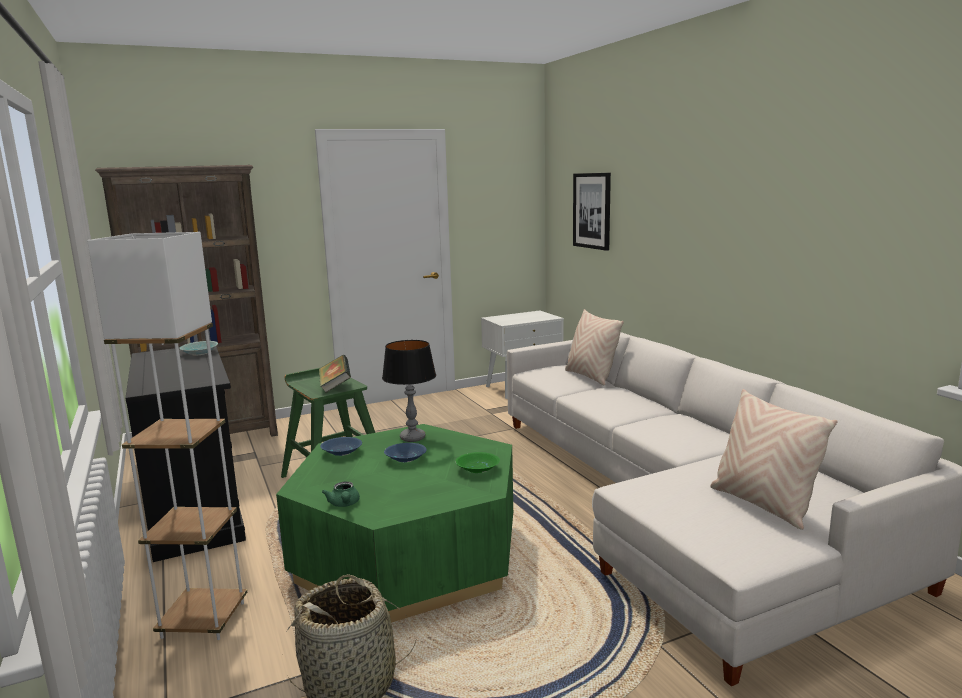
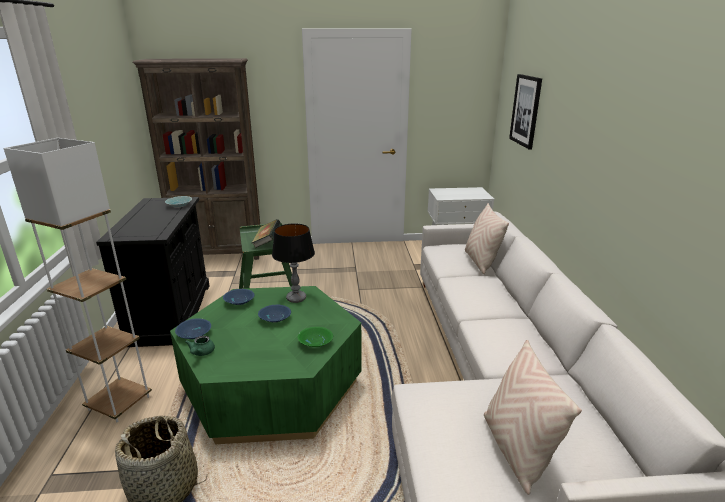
camera: 20 degrees right, 10 degrees up
(316, 490) = (195, 334): none -> blue bowl

